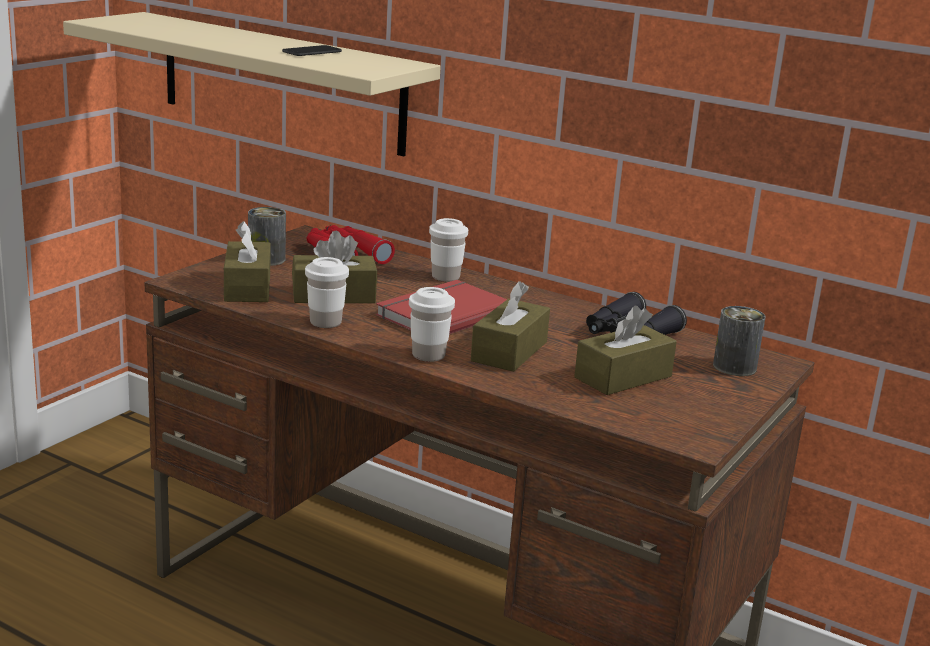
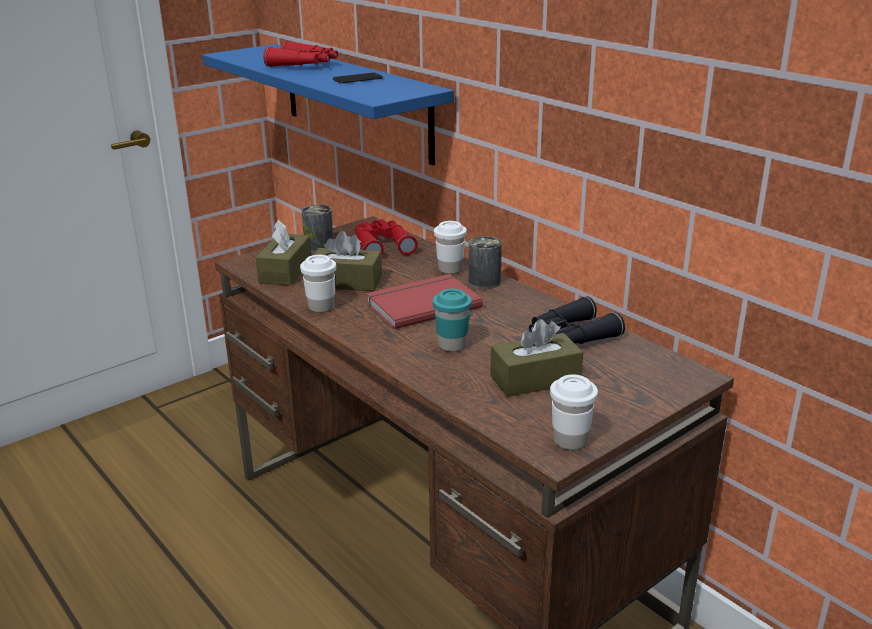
camera: 20 degrees right, 5 degrees up
(222, 36) = (305, 65): none -> red binoculars
(281, 82) = (355, 101): beige shelf -> blue shelf
(428, 355) = (381, 344): white cup -> white cup (570, 441)
(509, 351) = (452, 345): brown tissue box -> turquoise cup
(734, 367) = (648, 377): can -> can (484, 282)

